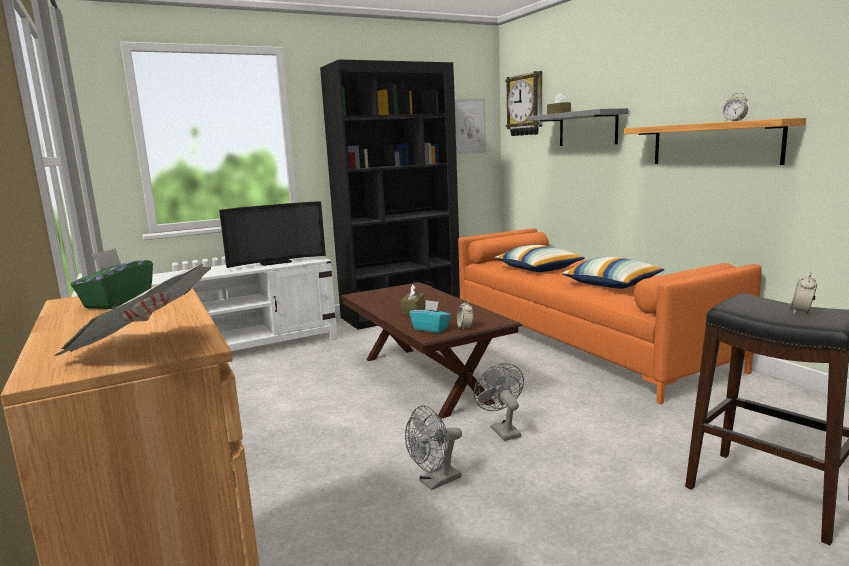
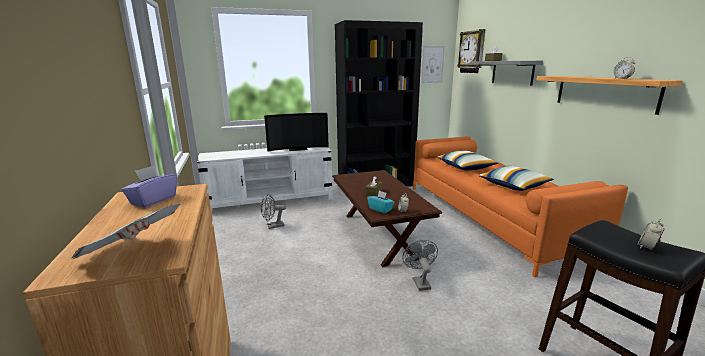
camera: 10 degrees right, 5 degrees up
(117, 302) = (153, 200): green tissue box -> purple tissue box
(435, 482) = (366, 315): grey fan -> grey fan (273, 226)

